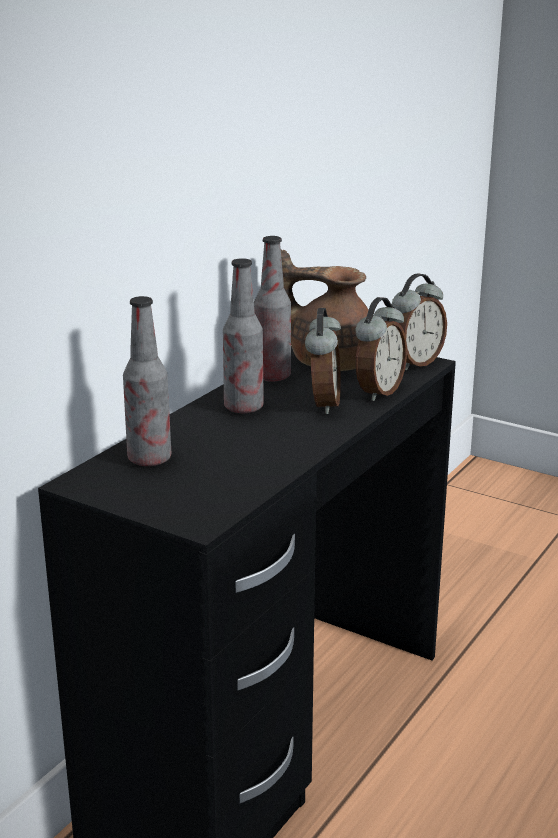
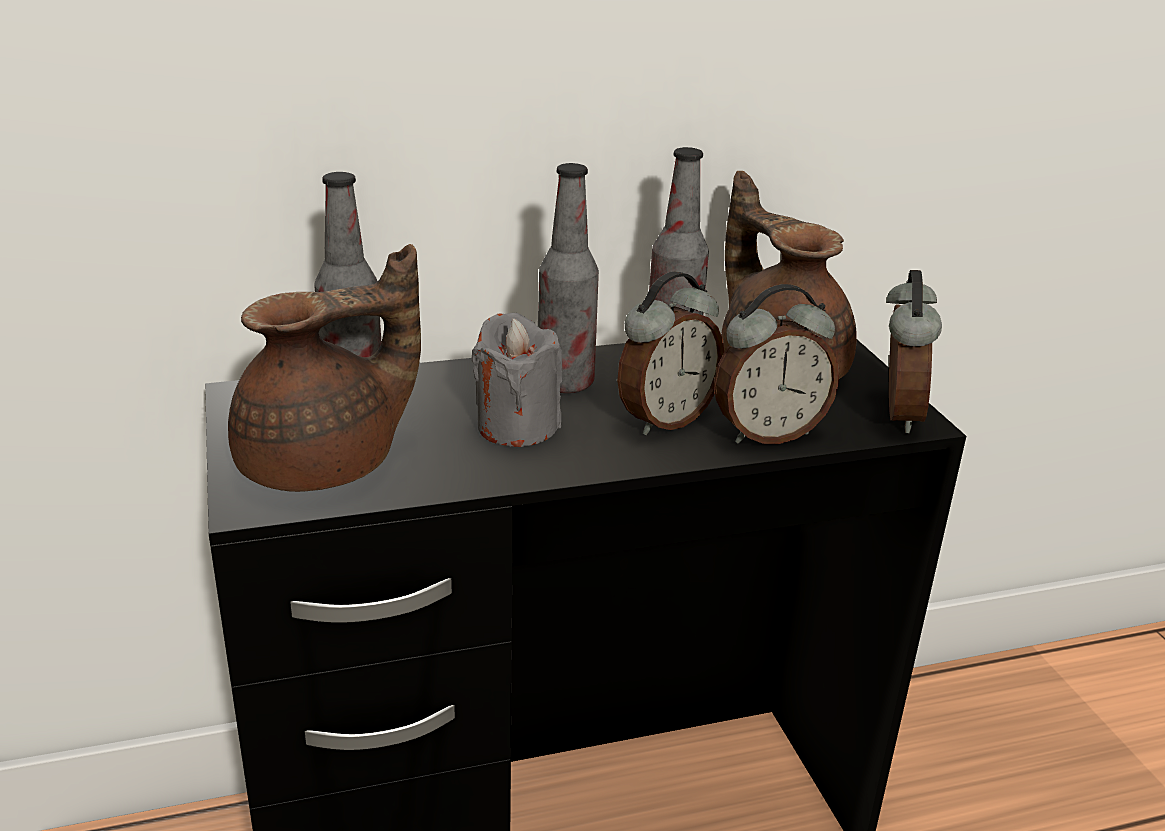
camera: 40 degrees right, 5 degrees up
(200, 491) = (326, 464): none -> brown teapot
(260, 435) = (517, 426): none -> grey candle
(414, 363) = (895, 414): alarm clock -> alarm clock turned 75 degrees counterclockwise

